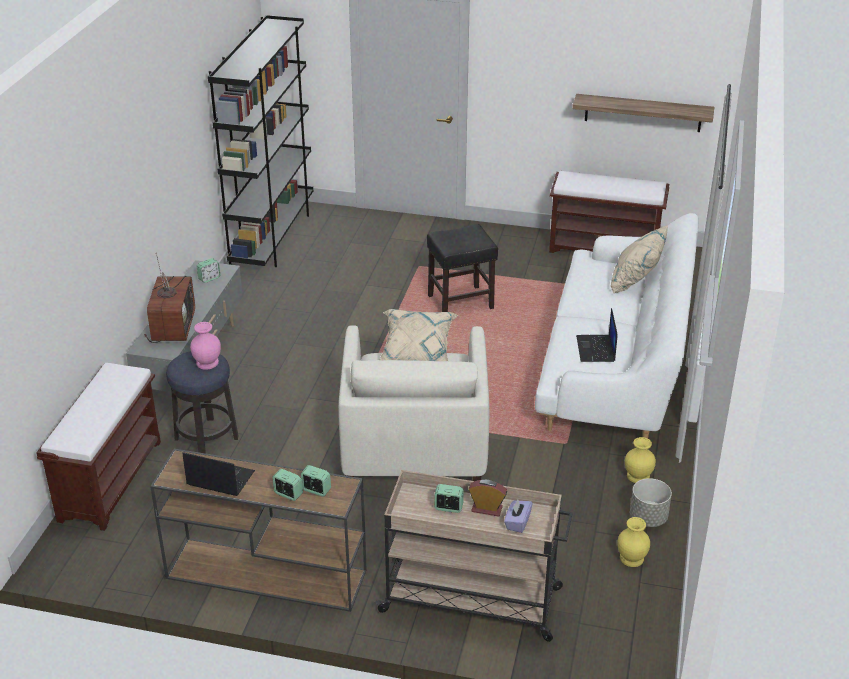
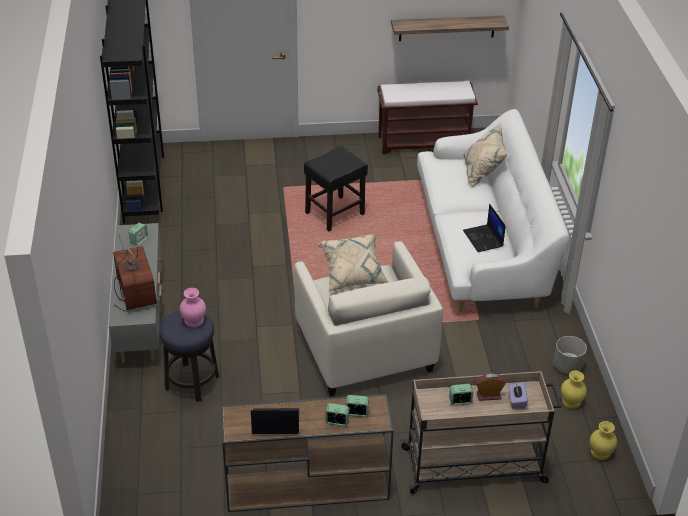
camera: 20 degrees left, 5 degrees up
(110, 479) = (131, 438): brown bench -> none
(637, 476) = (543, 334): yellow vase -> yellow vase (600, 452)

